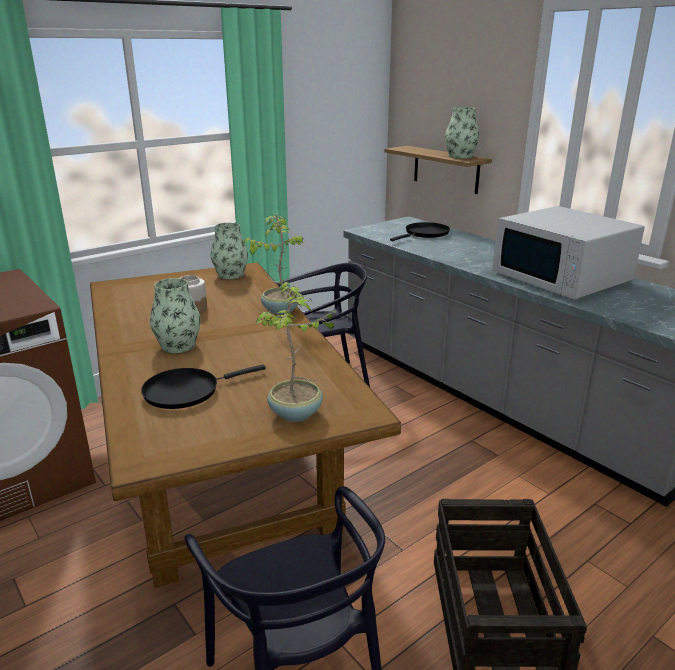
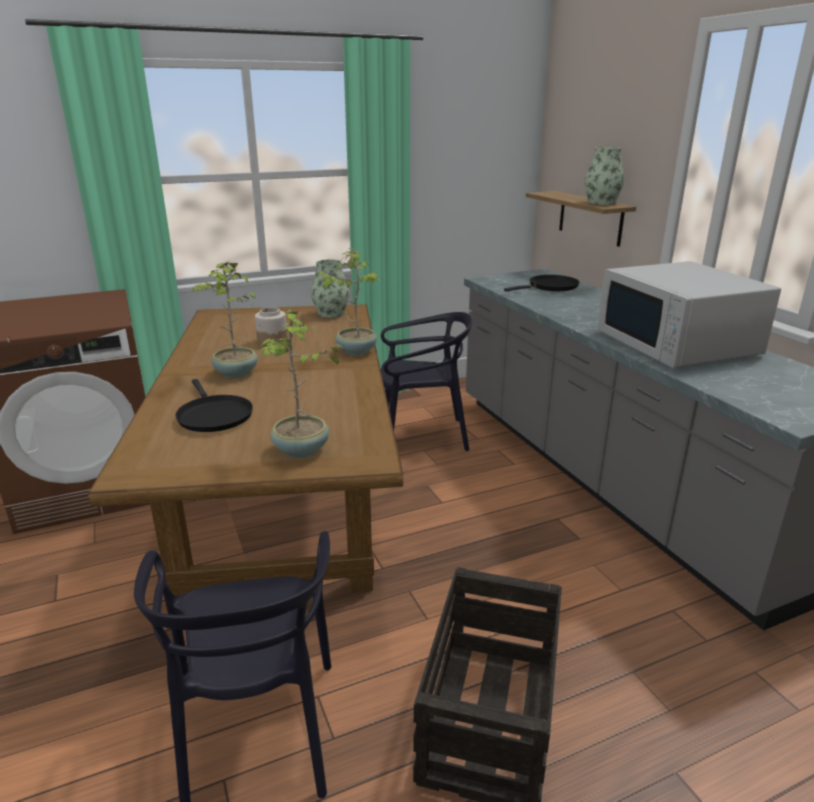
camera: 15 degrees right, 0 degrees up
(178, 345) = (235, 373): vase -> potted plant
(186, 391) = (213, 416): black frying pan -> black frying pan turned 105 degrees counterclockwise

